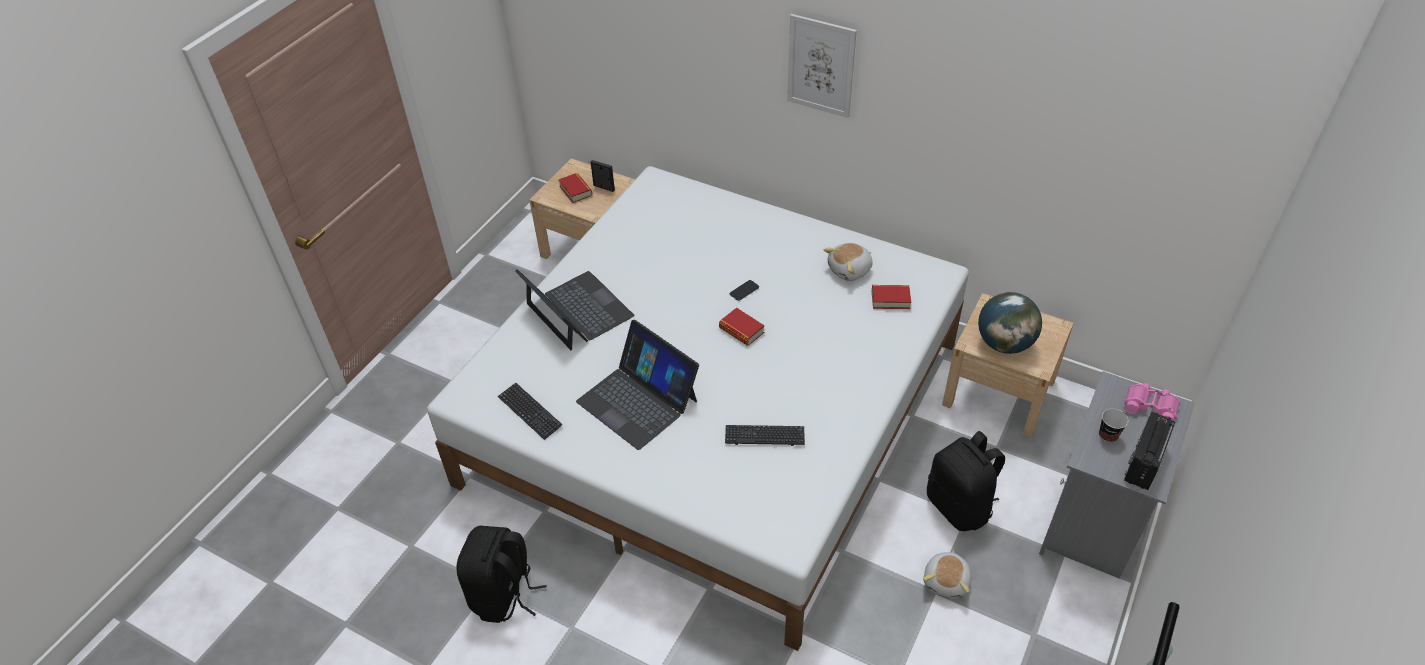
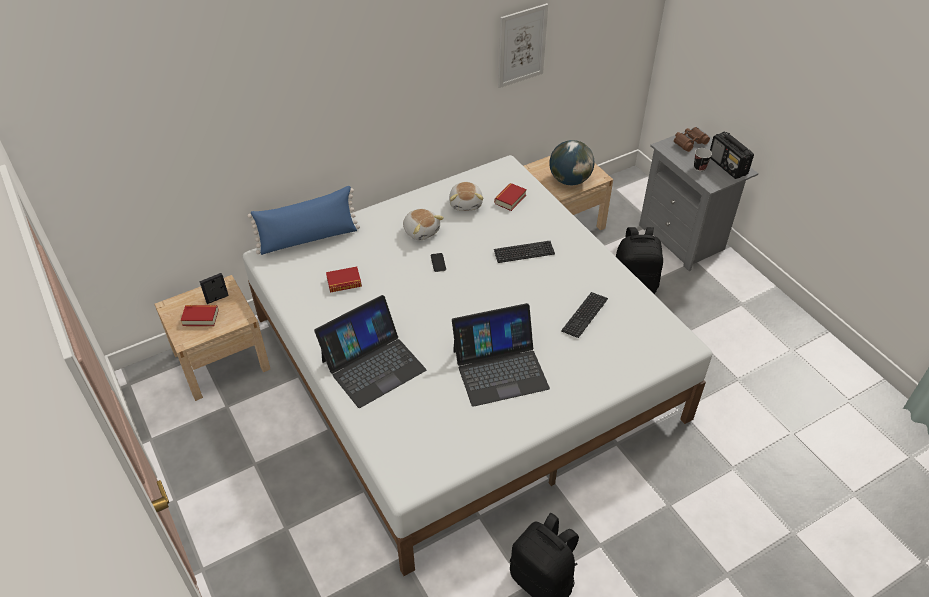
camera: 60 degrees left, 0 degrees up
(530, 412) = (460, 440): keyboard -> keyboard (524, 253)
(578, 311) = (373, 365): laptop -> laptop turned 150 degrees clockwise
(699, 192) = (308, 238): none -> blue pillow
(741, 330) = (476, 282): book -> book (344, 282)
(821, 66) = (378, 69): picture -> picture (522, 46)
(947, 581) = (684, 321): plush toy -> plush toy (421, 231)
(1150, 406) = (689, 142): pink binoculars -> brown binoculars

